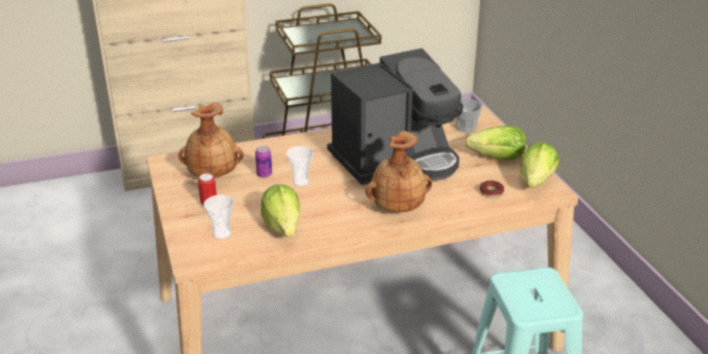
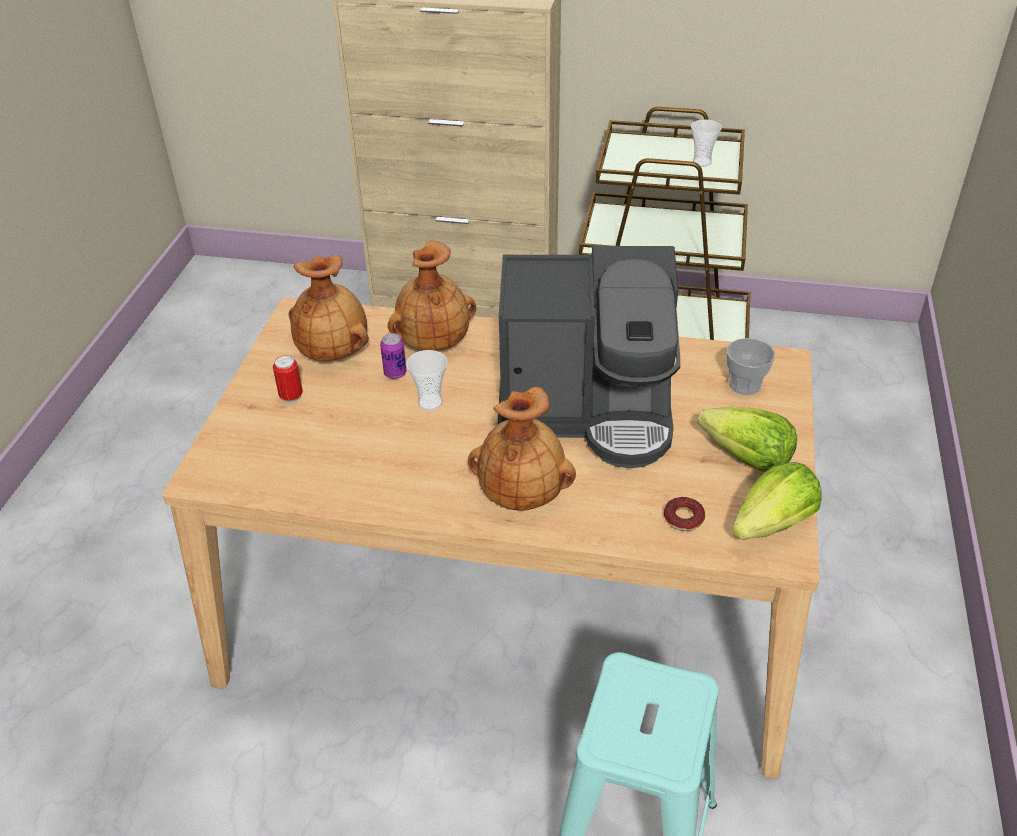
camera: 30 degrees right, 10 degrees up
(222, 234) = (266, 451): cup -> cup (702, 162)
(272, 153) = (433, 341): none -> brown vase
(283, 227) = (347, 469): lettuce -> none

